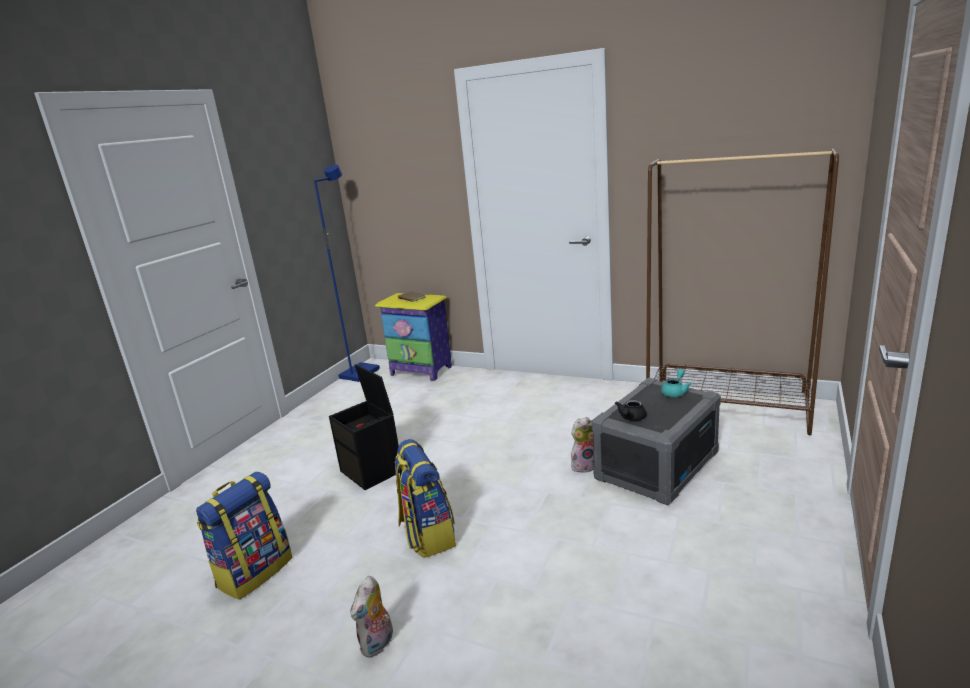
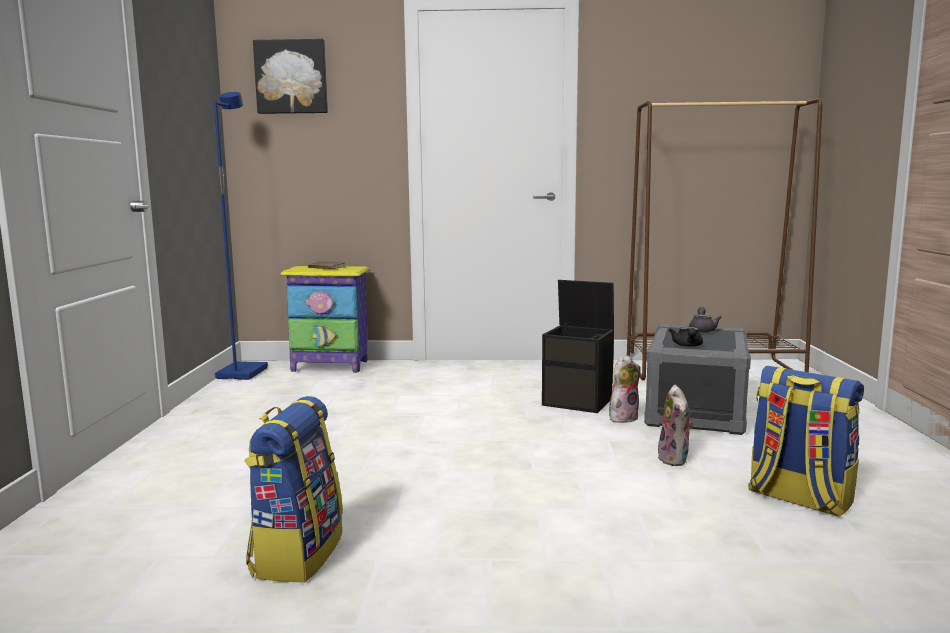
camera: 25 degrees left, 10 degrees down
(372, 471) = (365, 447): black storage box -> black storage box (579, 402)
(378, 644) = (562, 584): plush toy -> plush toy (675, 460)
(379, 145) = (291, 77): none -> picture
(427, 535) = (507, 488): backpack -> backpack (798, 498)
(675, 392) = (702, 330): turquoise teapot -> grey teapot

